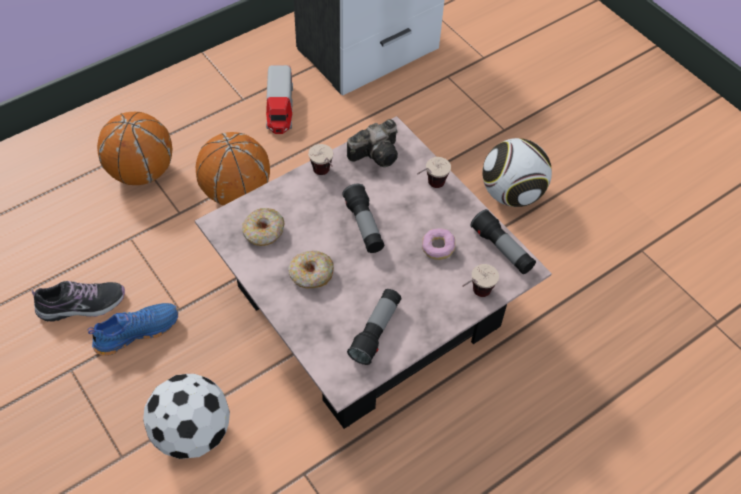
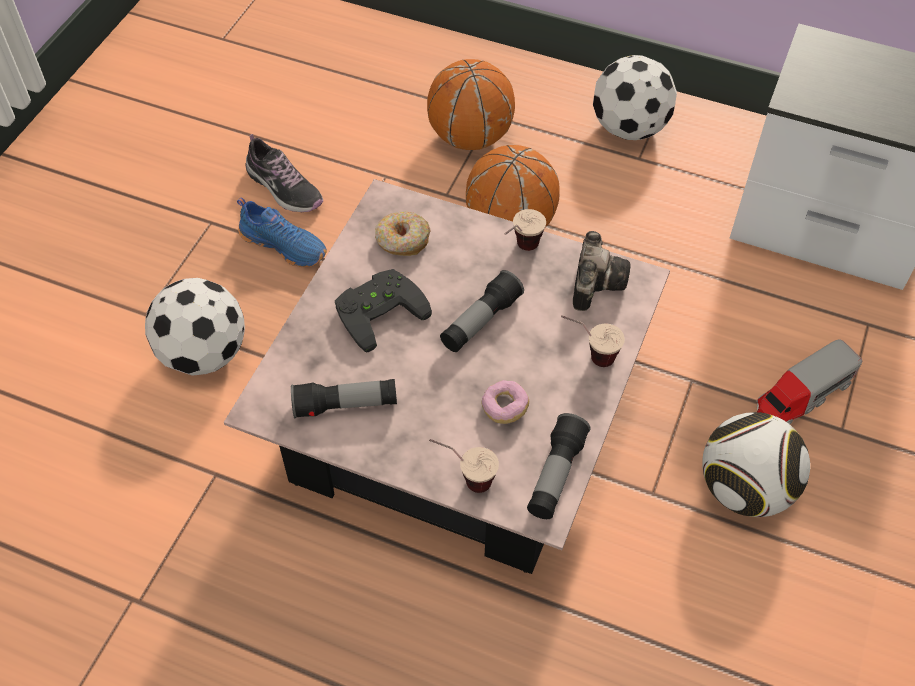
camera: 60 degrees right, 0 degrees up
(215, 88) = (630, 128): none -> football
(280, 109) = (656, 196): toy truck -> toy truck (801, 396)
(311, 274) = (378, 309): donut -> black game controller
(377, 153) = (596, 280): camera -> camera turned 105 degrees counterclockwise

